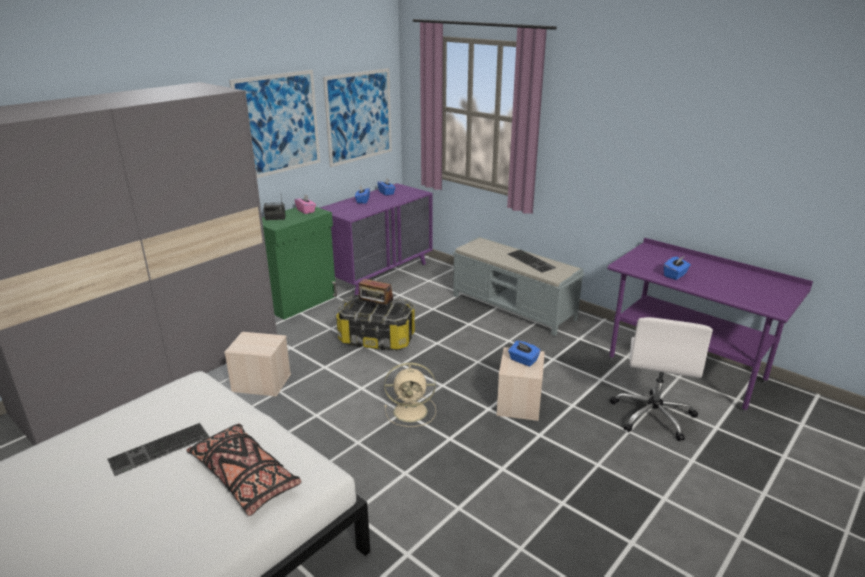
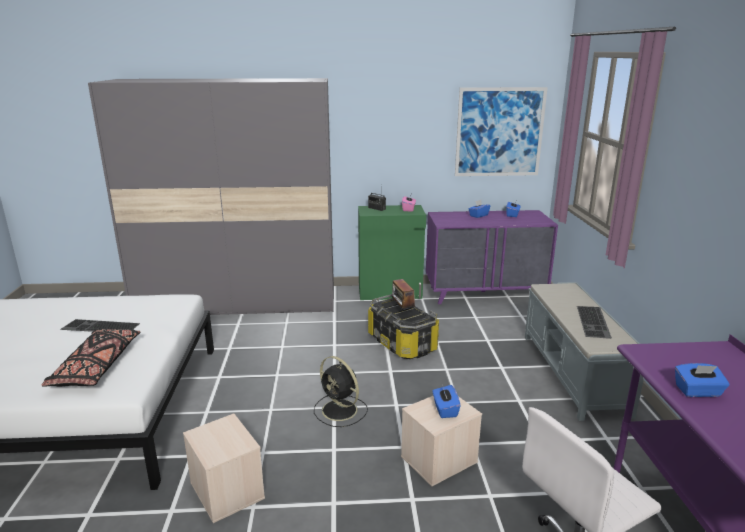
camera: 45 degrees right, 5 degrees down
(260, 383) = (280, 335): beige storage box -> beige storage box (225, 490)
(278, 124) = (401, 125): picture -> none
(412, 411) = (340, 411): beige fan -> black fan

